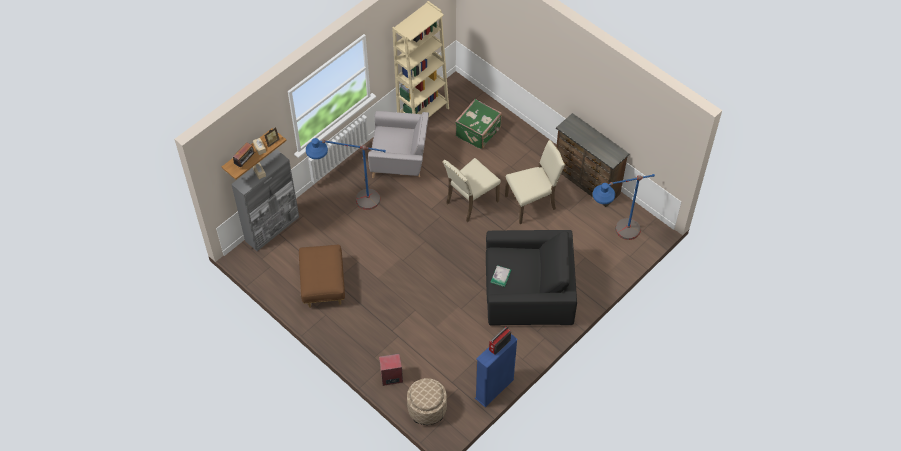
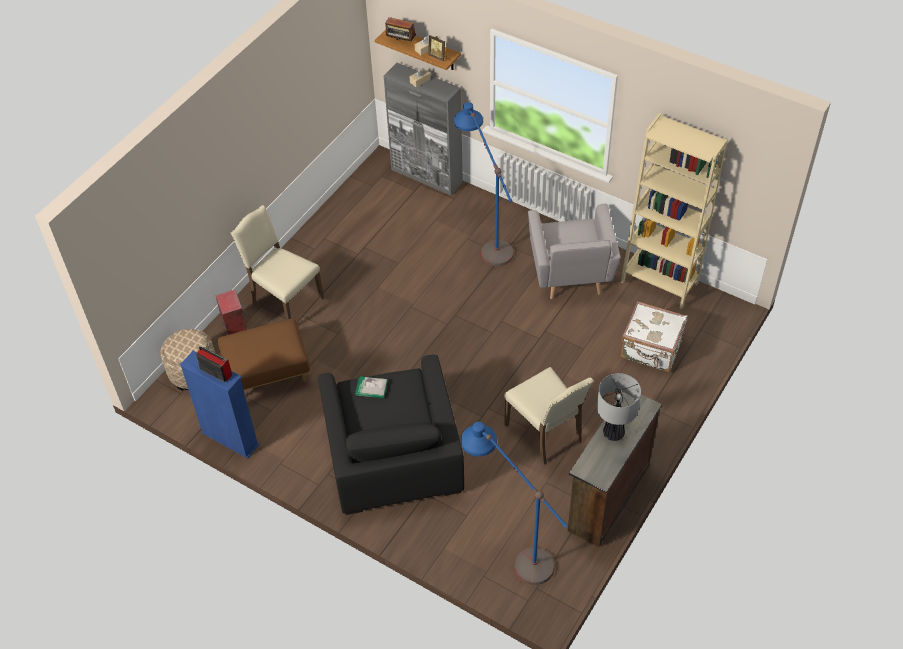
camera: 80 degrees right, 5 degrees down
(323, 285) = (356, 237): brown ottoman -> brown ottoman (268, 372)
(470, 202) = (525, 361): beige chair -> beige chair (285, 301)
(479, 132) = (651, 350): green suitcase -> white suitcase
(589, 140) = (614, 433): none -> table lamp

